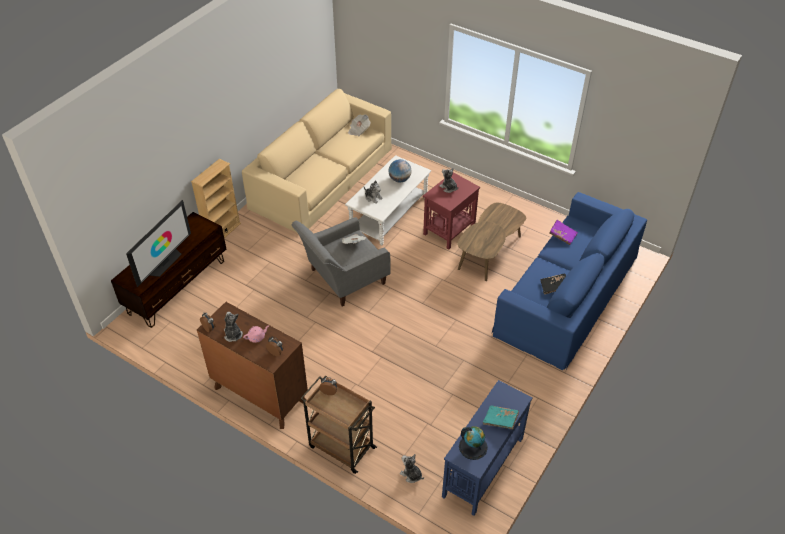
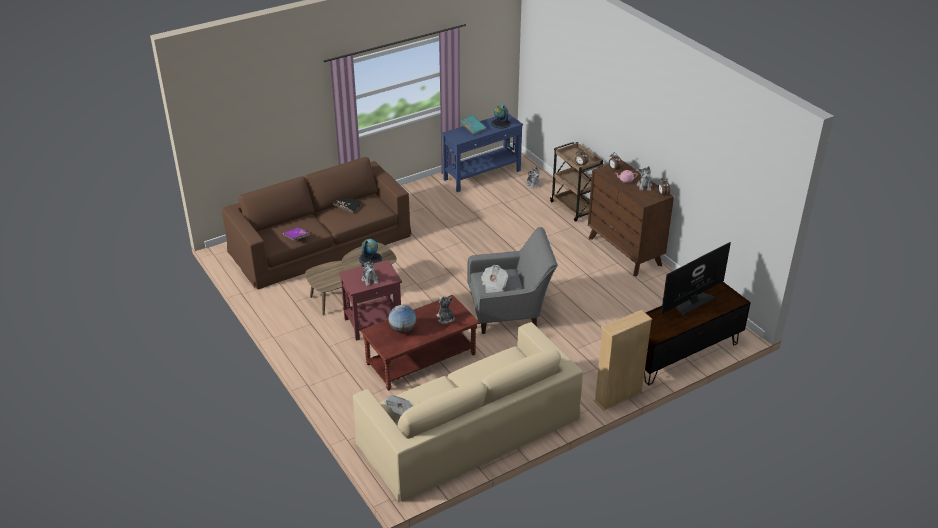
camera: 155 degrees left, 10 degrees down
(389, 213) = (421, 359): white coffee table -> brown coffee table
(480, 238) = (370, 258): none -> globe
(567, 294) = (320, 243): blue sofa -> brown sofa

